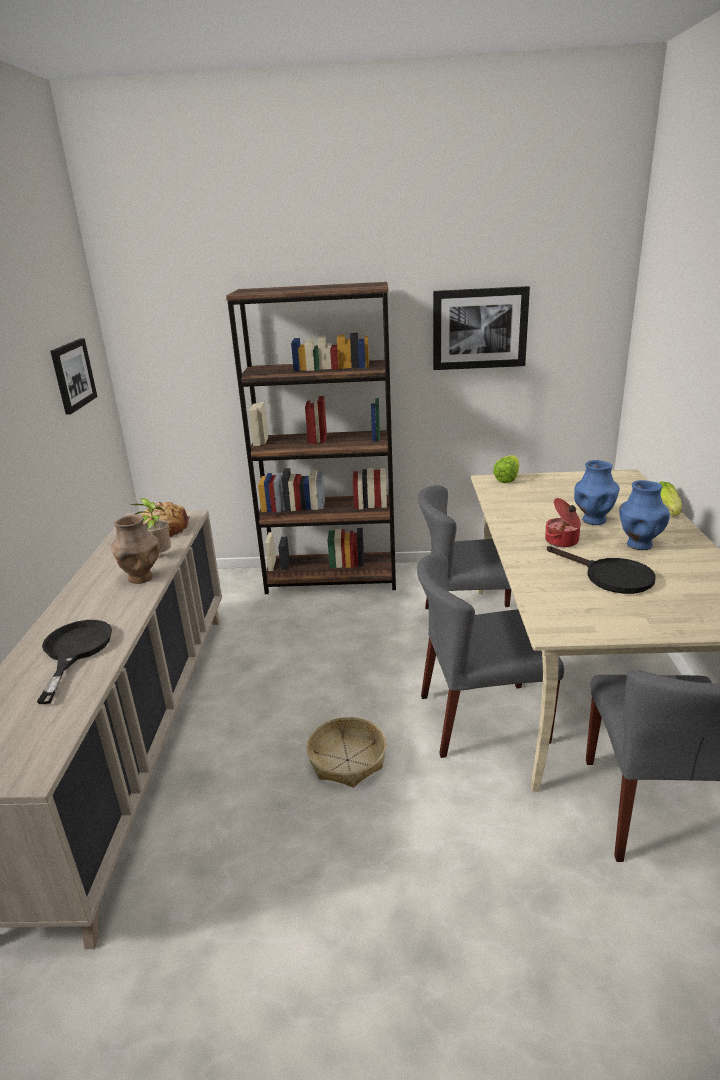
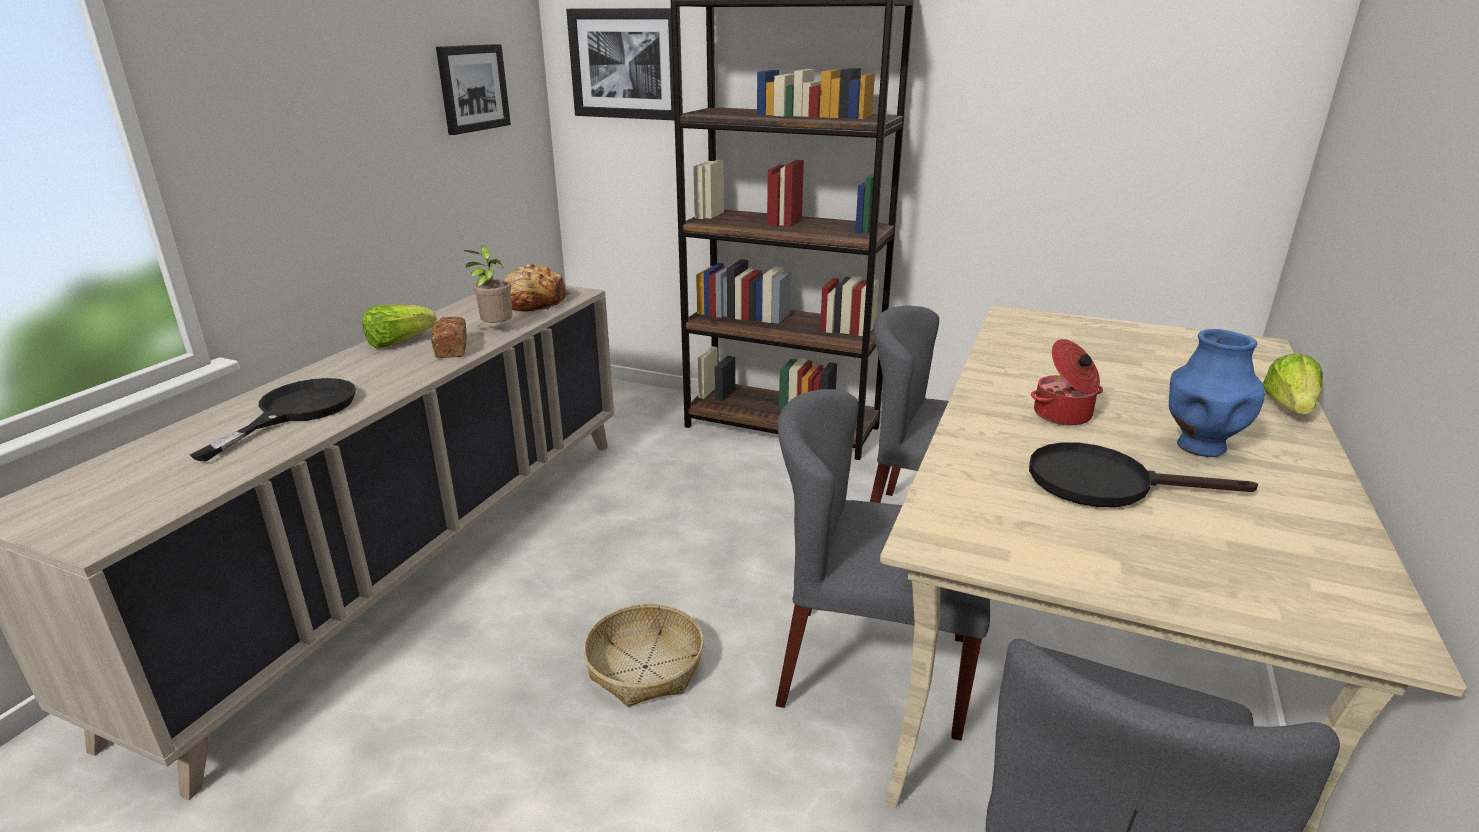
camera: 20 degrees right, 0 degrees up
(141, 578) = (451, 348): brown vase -> bread
(479, 328) = (1054, 77): picture -> picture (626, 64)
(507, 478) = (1045, 317): lettuce -> lettuce (399, 342)
(593, 520) = (1143, 397): blue vase -> none
(610, 576) = (1105, 483): black frying pan -> black frying pan turned 120 degrees clockwise

